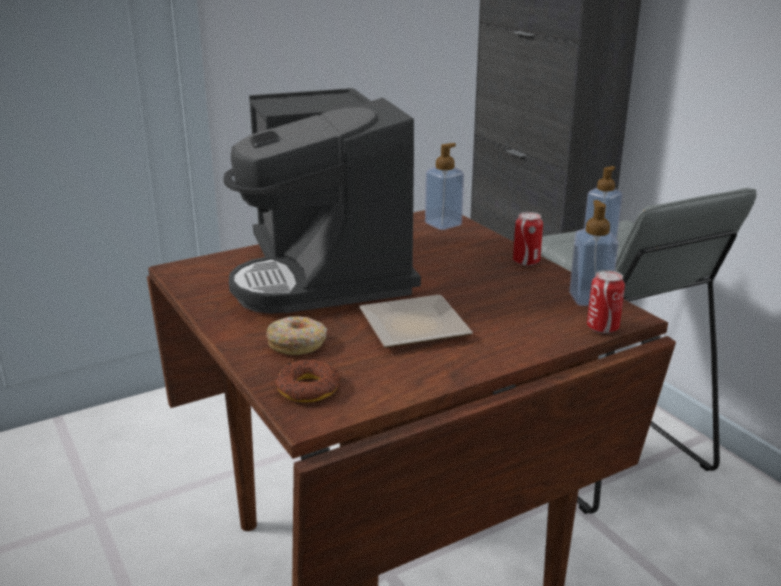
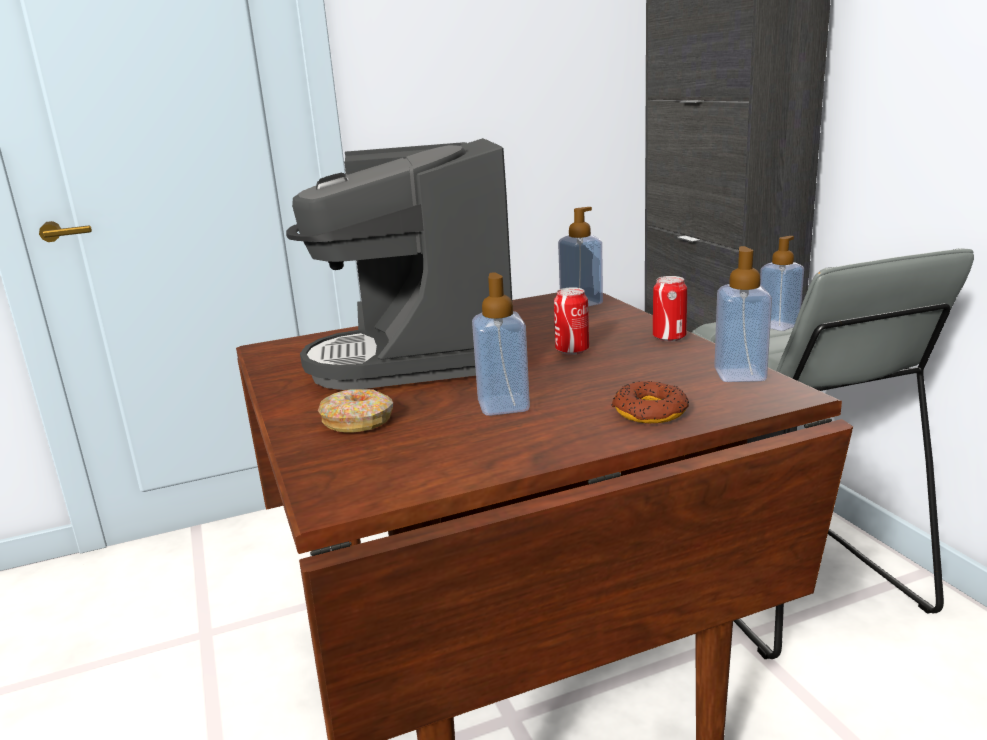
camera: 10 degrees right, 5 degrees down
(307, 388) = (347, 470): donut -> donut (649, 412)
(412, 328) = (503, 406): plate -> soap dispenser
(602, 328) = (750, 406): can -> can (572, 350)

